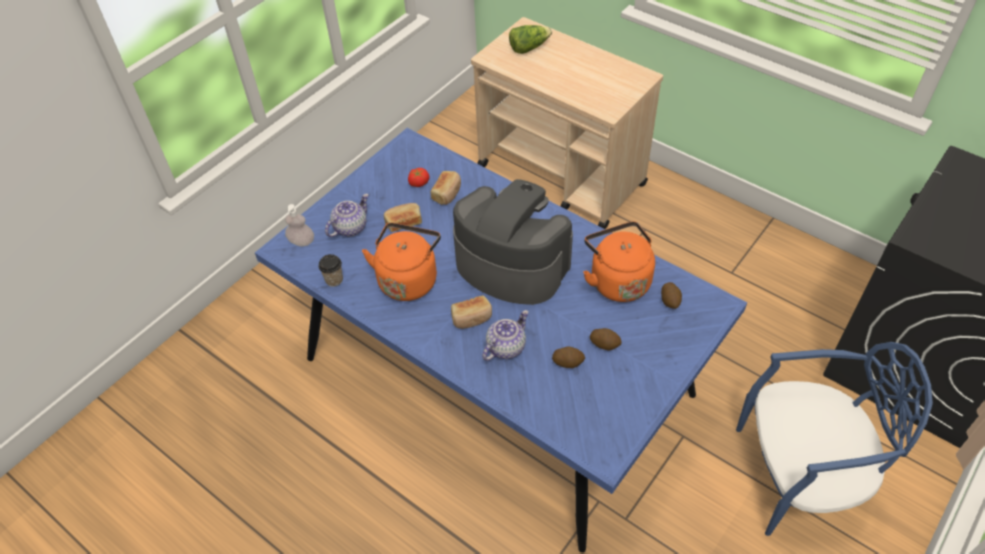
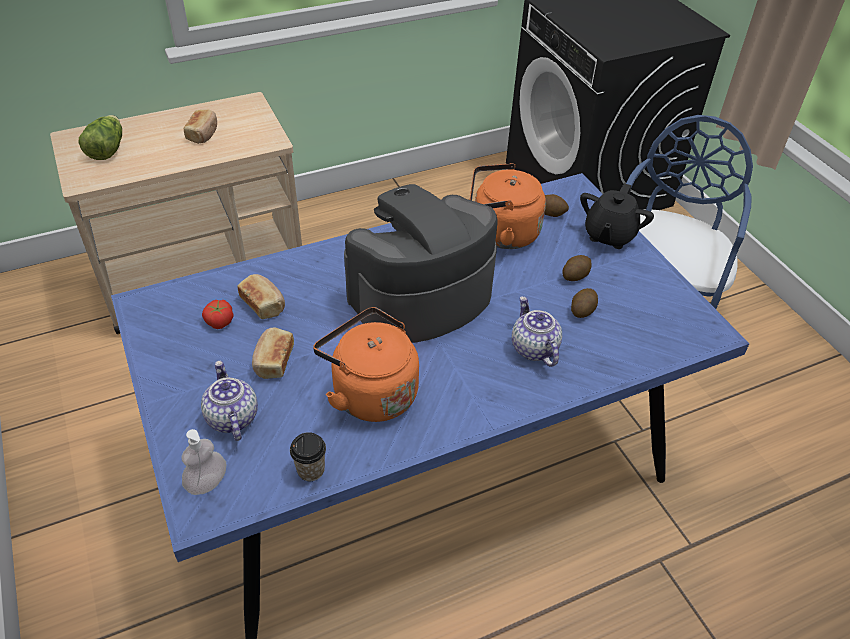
camera: 65 degrees left, 5 degrees down
(472, 318) = (474, 359): bread -> bread (203, 133)
(674, 349) = (609, 235): none -> black teapot

